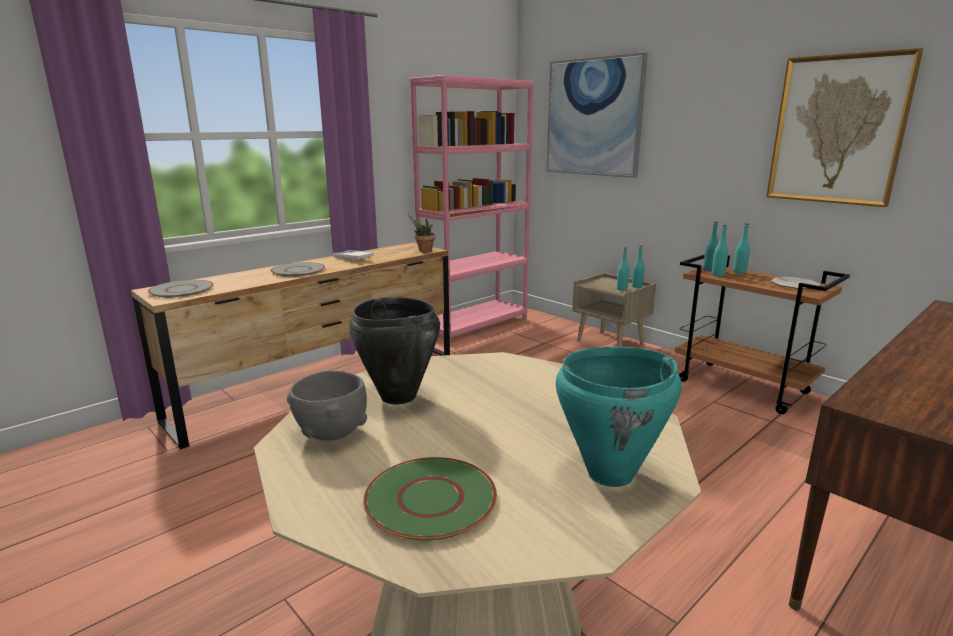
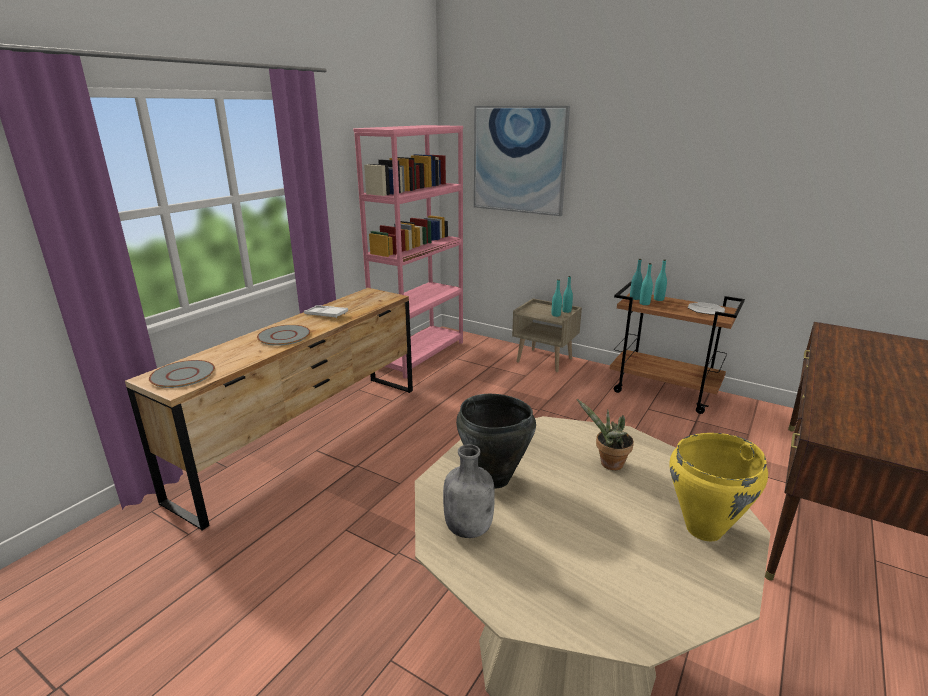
camera: 15 degrees left, 5 degrees up
(331, 432) = (469, 528): grey bowl -> grey bottle
(423, 250) = (386, 298): potted plant -> potted plant (608, 464)
(431, 500) = (597, 580): green plate -> none
(611, 474) = (704, 529): turquoise cooking pot -> yellow cooking pot
(837, 130) = (734, 184): picture -> none

